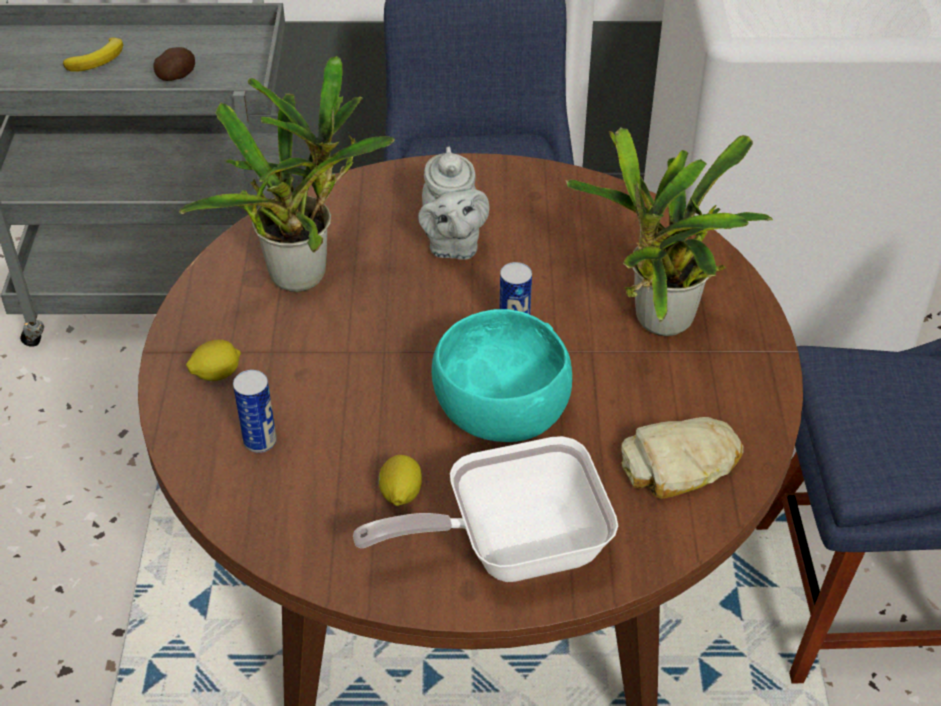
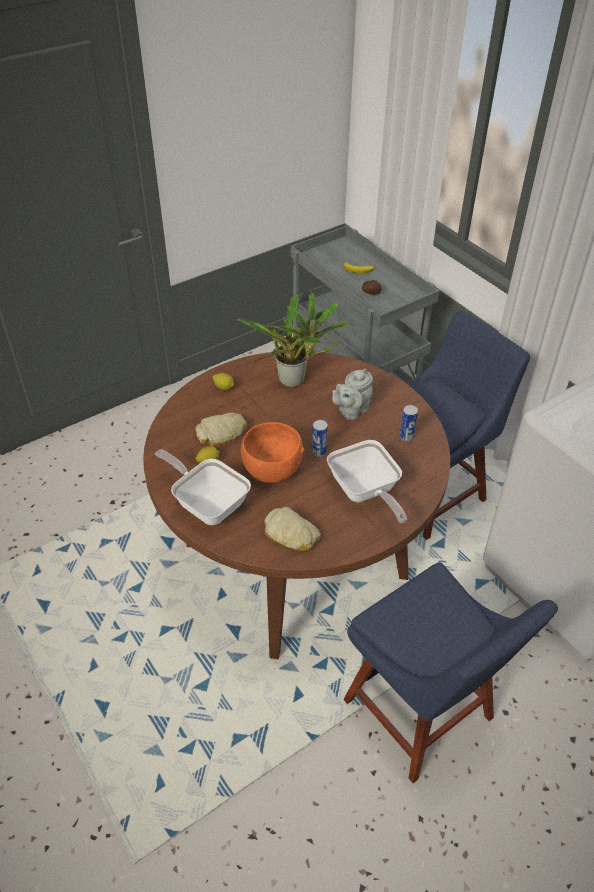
camera: 55 degrees right, 0 degrees up
(260, 441) = (202, 415): can -> can (406, 437)
(341, 437) = (222, 433): none -> bread
(502, 413) = (272, 469): turquoise bowl -> orange bowl
(659, 325) = (365, 493): potted plant -> frying pan

